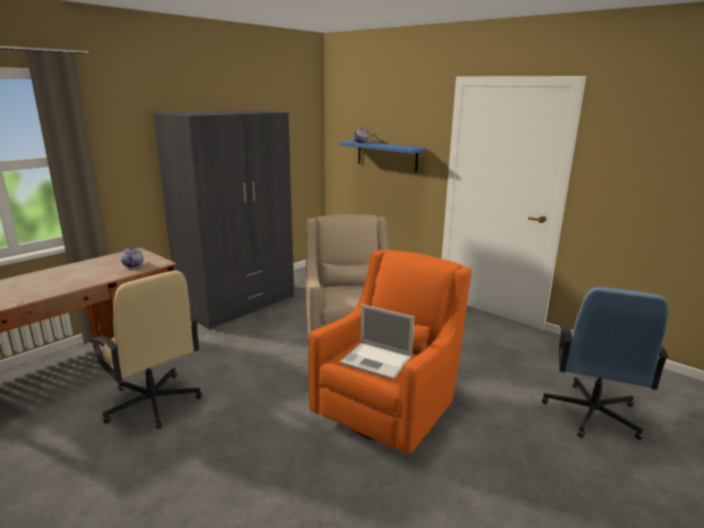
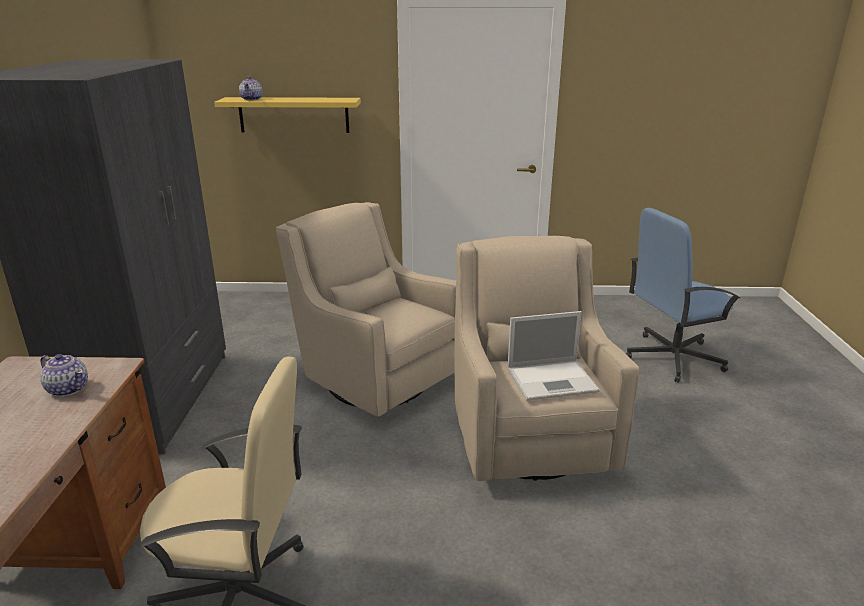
camera: 40 degrees left, 5 degrees up
(387, 155) = (294, 115): blue shelf -> yellow shelf
(390, 409) = (528, 438): orange armchair -> beige armchair
(591, 414) = (672, 357): blue office chair -> blue office chair turned 90 degrees clockwise

